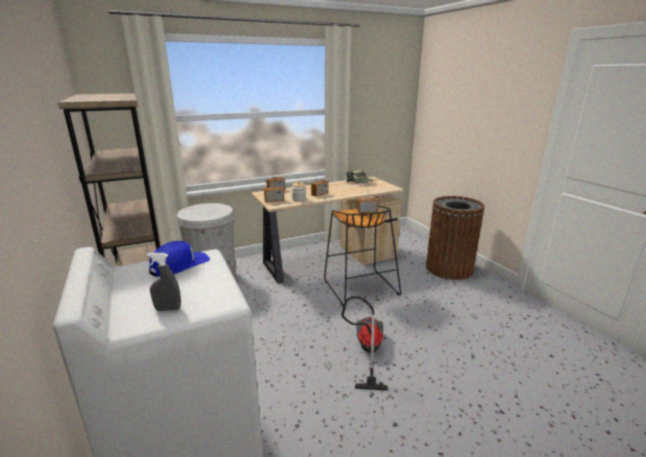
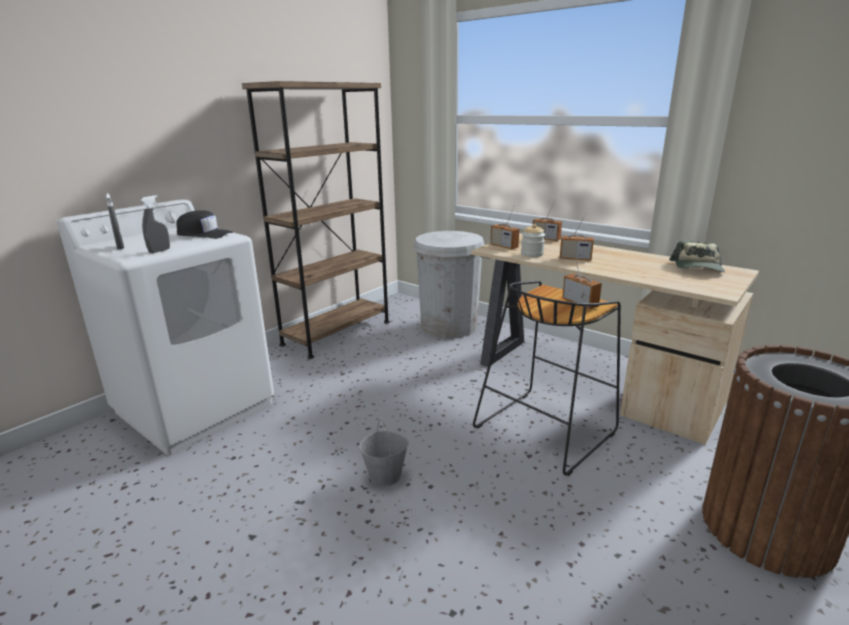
camera: 65 degrees right, 0 degrees up
(179, 265) = (204, 234): blue cap -> black cap
(220, 287) = (159, 251): none -> grey spray bottle
(366, 351) = (386, 476): vacuum cleaner -> grey bucket

